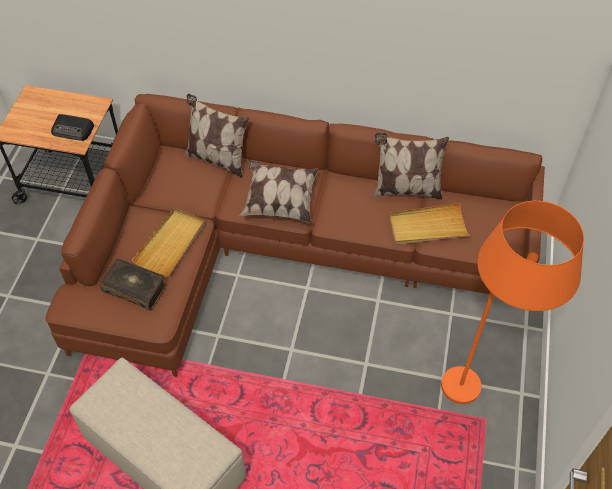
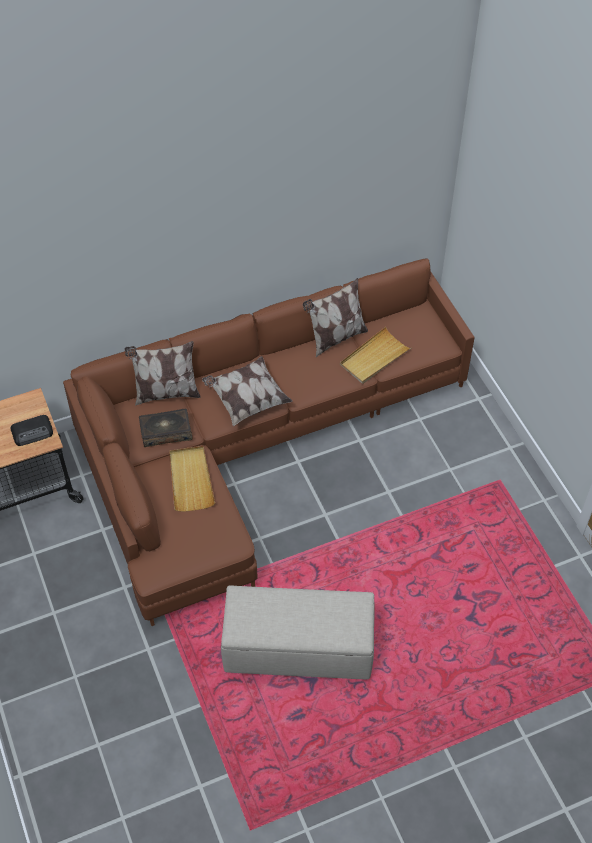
camera: 35 degrees left, 0 degrees up
(135, 288) = (194, 529): book -> book (166, 432)
(482, 385) = (480, 457): orange floor lamp -> none

